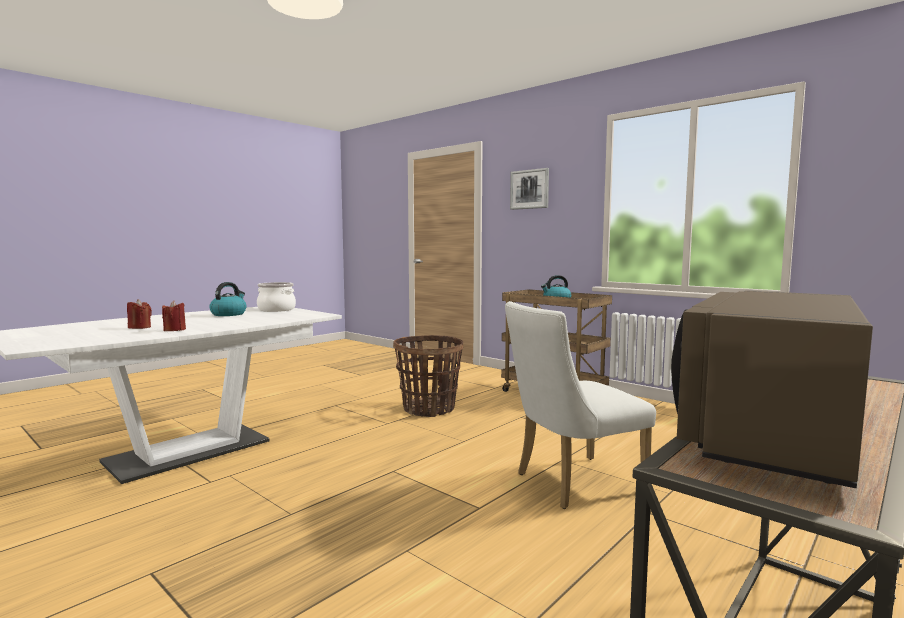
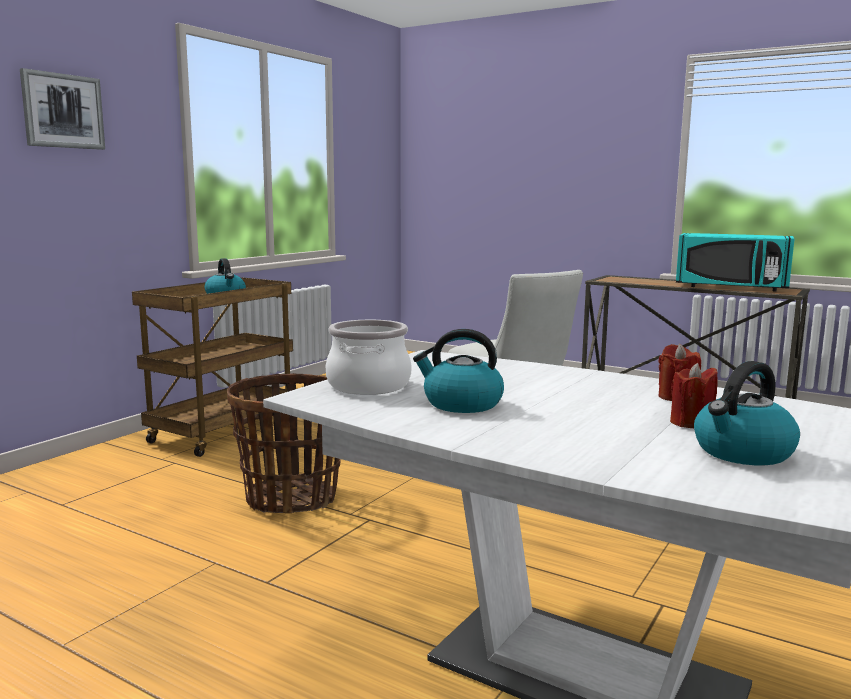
camera: 100 degrees left, 5 degrees up
(99, 327) = (742, 453): none -> kettle
(766, 432) = (731, 287): brown microwave -> turquoise microwave

